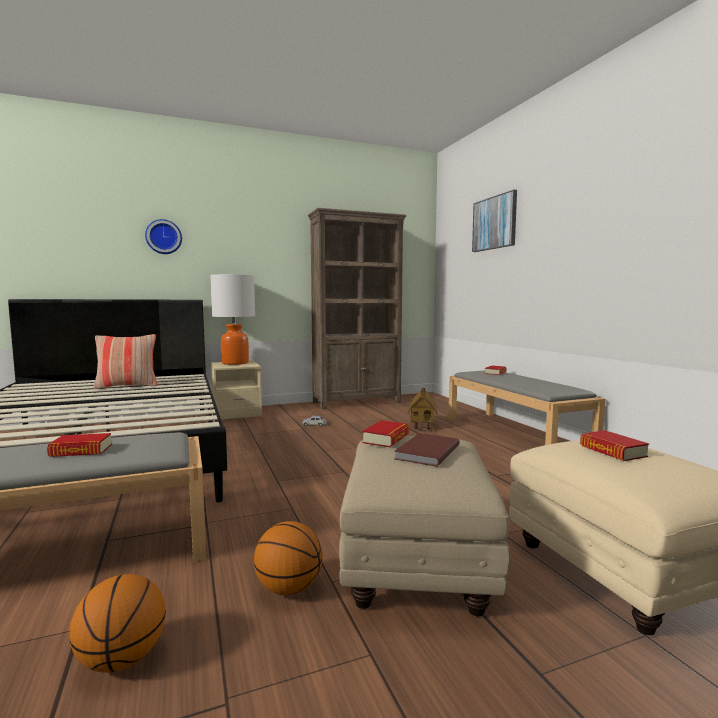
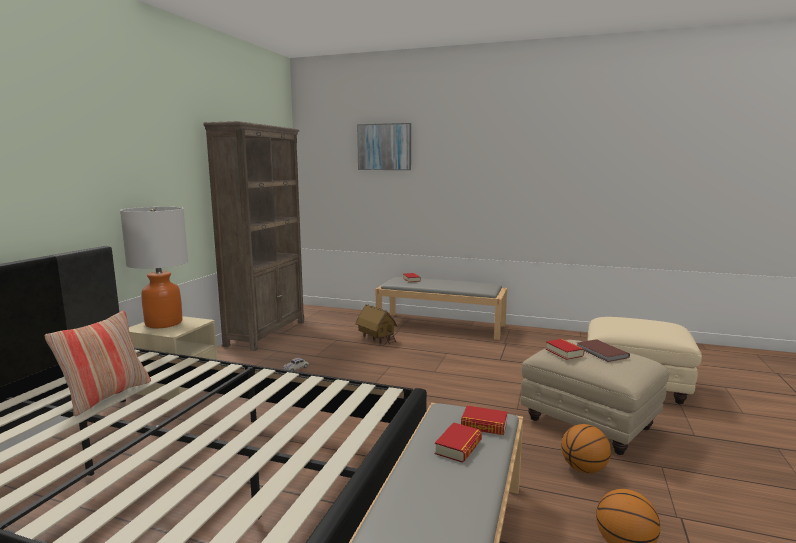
camera: 50 degrees left, 5 degrees up
(164, 237) = (42, 156): wall clock -> none
(612, 451) = (633, 324): book -> book (484, 425)

